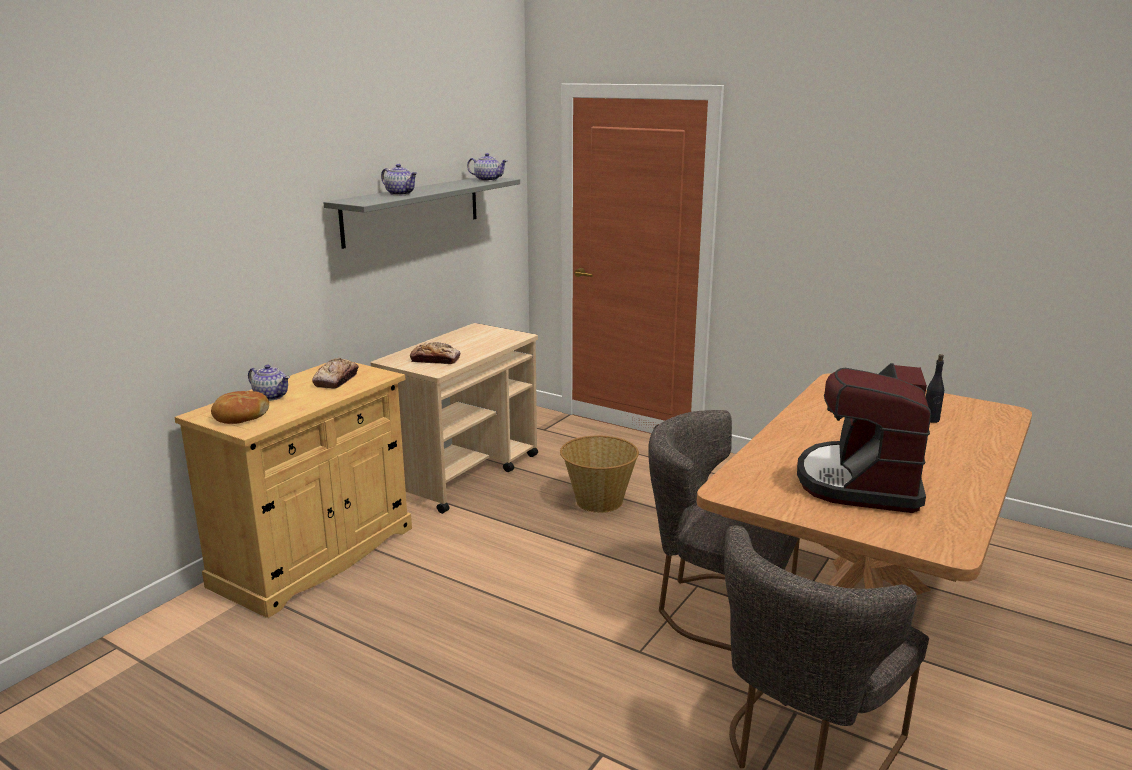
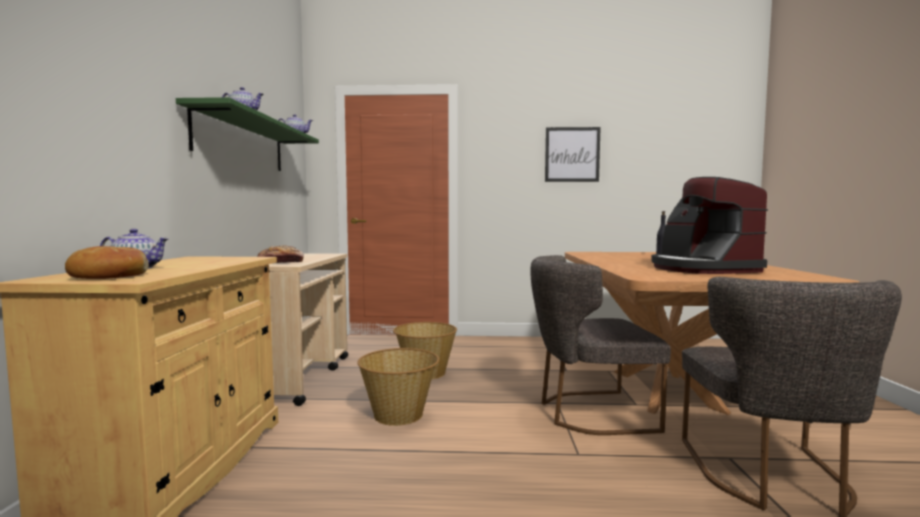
camera: 30 degrees left, 15 degrees down
(336, 380) = (206, 260): bread -> none
(413, 210) = (241, 143): grey shelf -> green shelf
(520, 551) = (399, 415): none -> basket
(891, 208) = (572, 154): none -> picture

